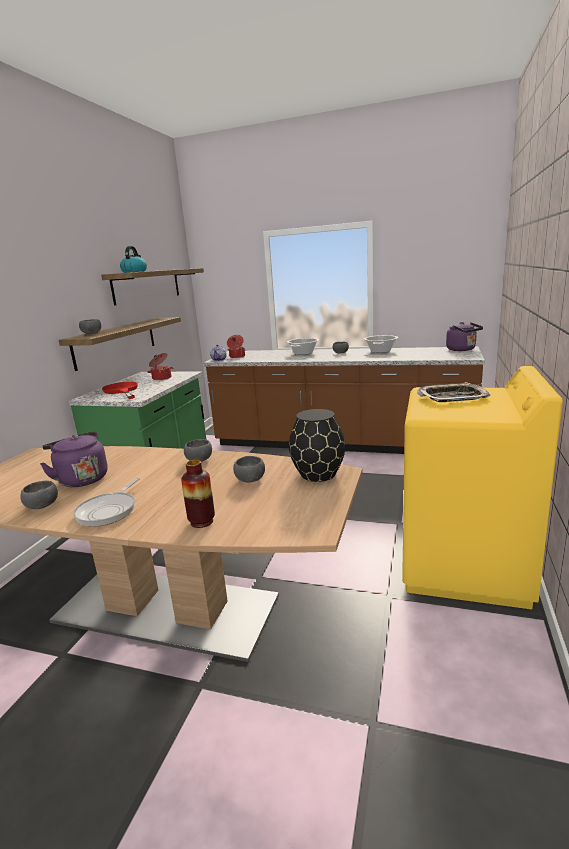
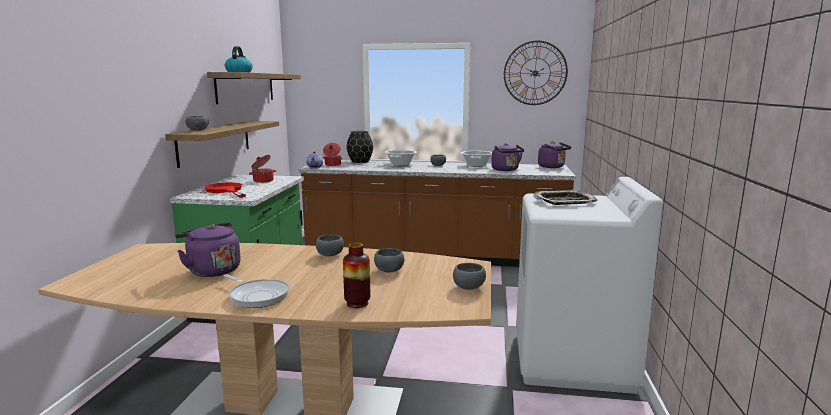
camera: 10 degrees left, 5 degrees down
(43, 506) = (183, 293): grey bowl -> grey bowl (469, 287)
(109, 510) = (257, 296): frying pan -> frying pan turned 60 degrees counterclockwise
(319, 474) = (453, 266): black vase -> black vase (360, 161)
(410, 355) = (506, 170): none -> purple kettle
(444, 248) = (535, 73): none -> wall clock
(464, 565) = (572, 360): yellow washing machine -> white washing machine

